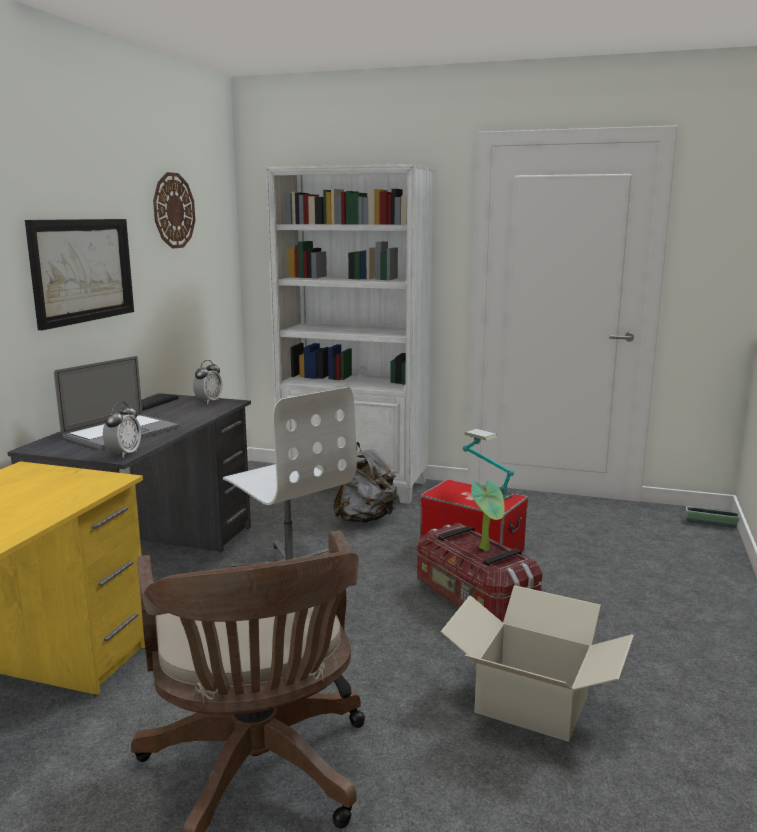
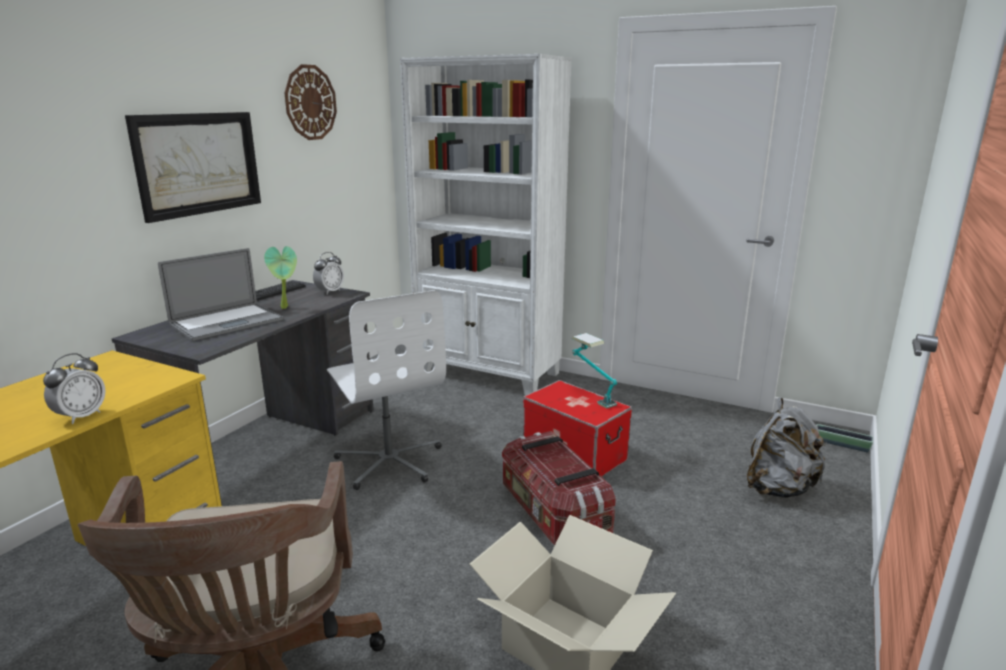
camera: 10 degrees right, 5 degrees up
(124, 454) = (208, 348): alarm clock -> alarm clock (81, 416)
(365, 519) = (484, 410): grey backpack -> grey backpack (778, 488)
(487, 549) = (567, 464): potted plant -> potted plant (286, 307)

